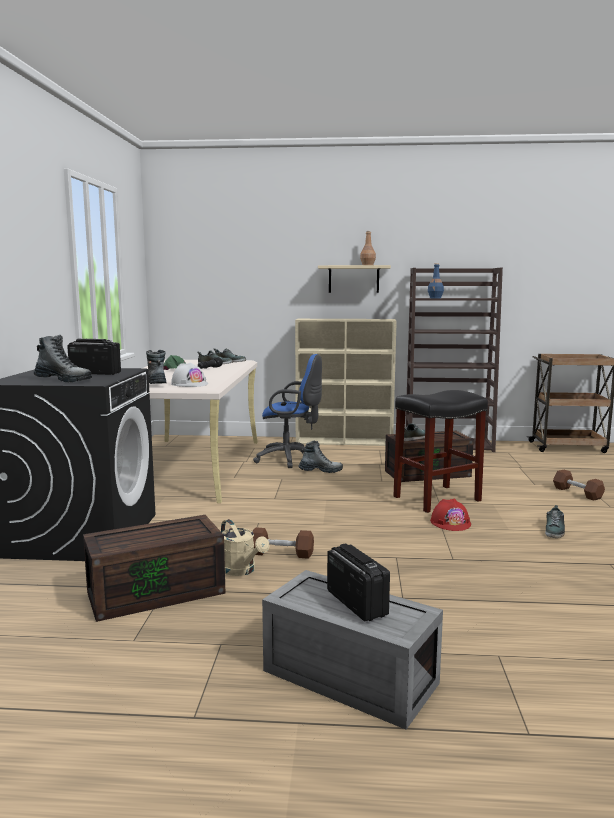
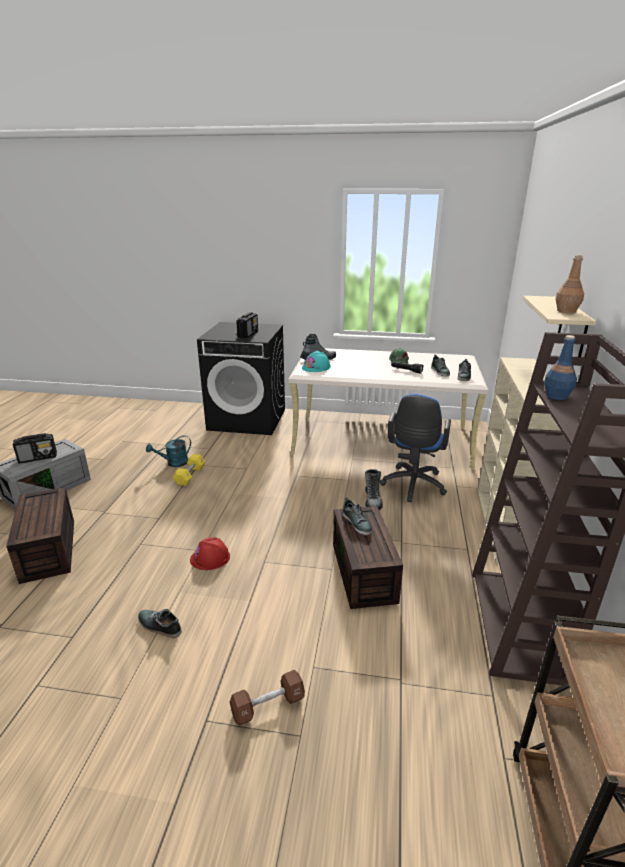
camera: 95 degrees right, 15 degrees up
(63, 380) = (223, 331): boot -> none
(157, 591) = (164, 442): brown storage box -> brown storage box (50, 550)
(189, 384) = (316, 367): white hard hat -> turquoise hard hat
(242, 570) = (173, 463): beige watering can -> turquoise watering can
(281, 553) = (190, 475): brown dumbbell -> yellow dumbbell
(436, 499) = (274, 562): black stool -> none

